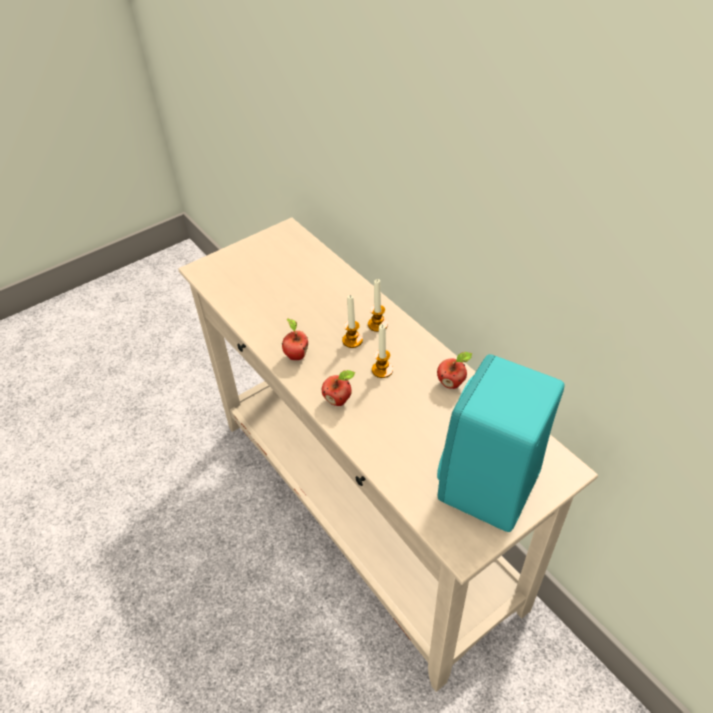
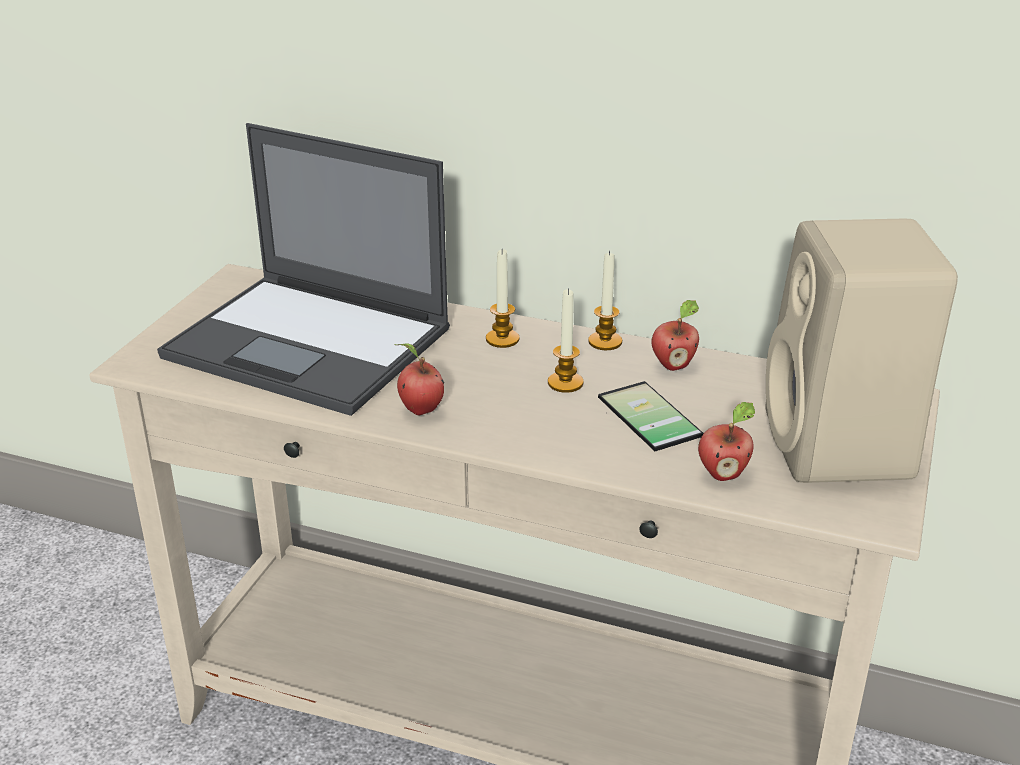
camera: 35 degrees left, 15 degrees down
(284, 289) = (311, 344): none -> laptop
(339, 400) = (542, 435): apple -> apple (723, 473)
(352, 340) = (485, 366): candle -> candle (605, 342)
(400, 413) = (644, 418): none -> phone
(488, 488) = (840, 449): turquoise speaker -> beige speaker

